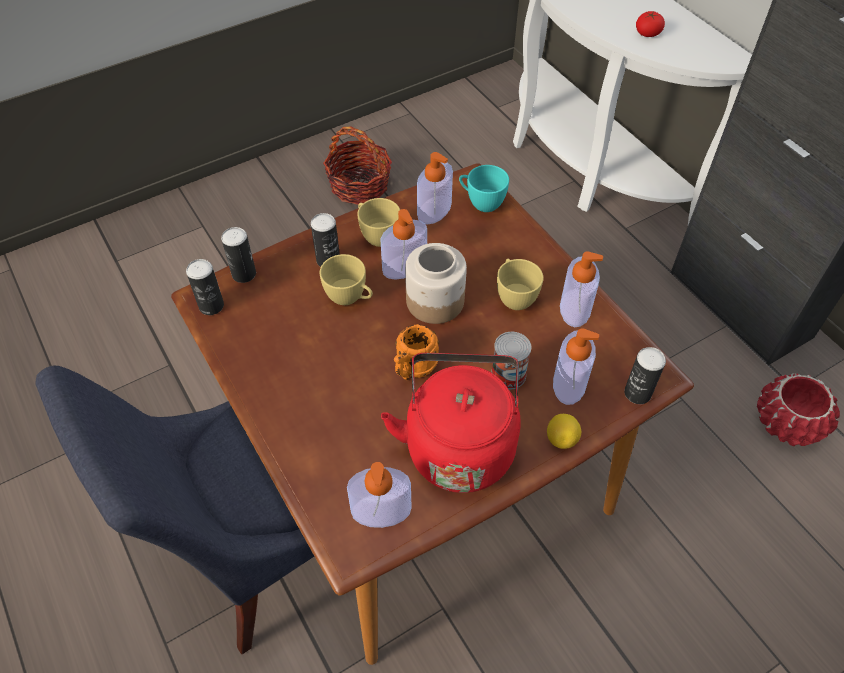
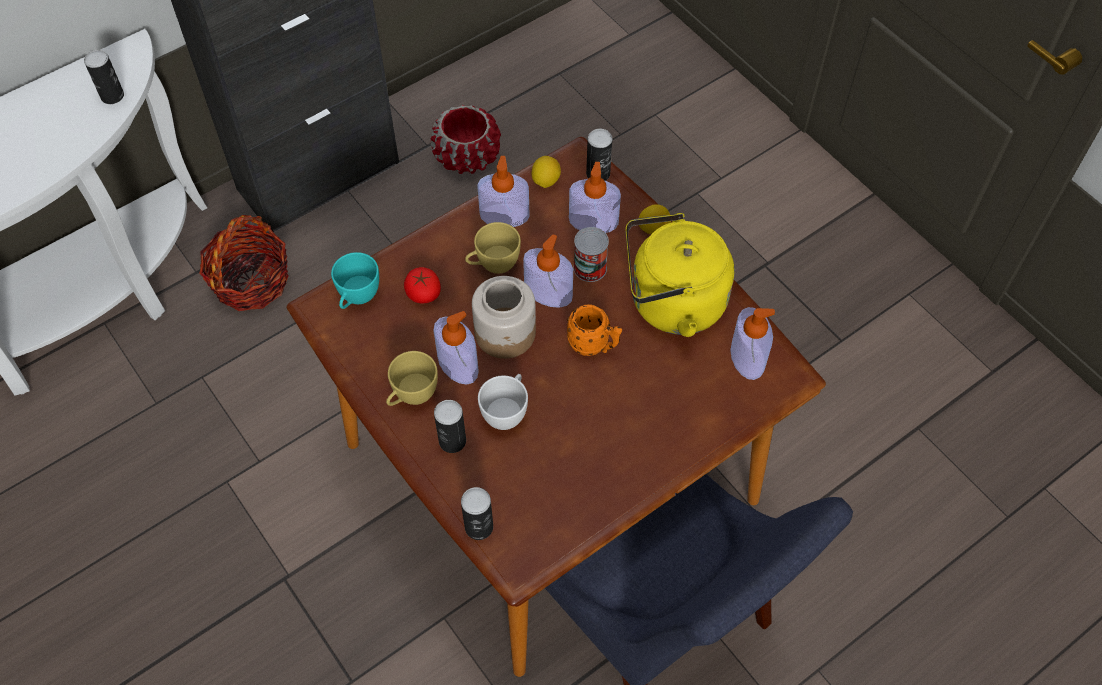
camera: 95 degrees left, 5 degrees up
(211, 306) = (529, 552): can -> can (112, 96)
(350, 298) = (507, 412): yellow cup -> white cup
(359, 185) = (81, 596): basket -> basket (251, 281)
(434, 210) = (369, 342): soap dispenser -> soap dispenser (548, 292)
(459, 444) = (671, 303): red kettle -> yellow kettle
(624, 345) = (545, 181): none -> lemon
(647, 33) = (62, 130): tomato -> tomato (423, 293)

